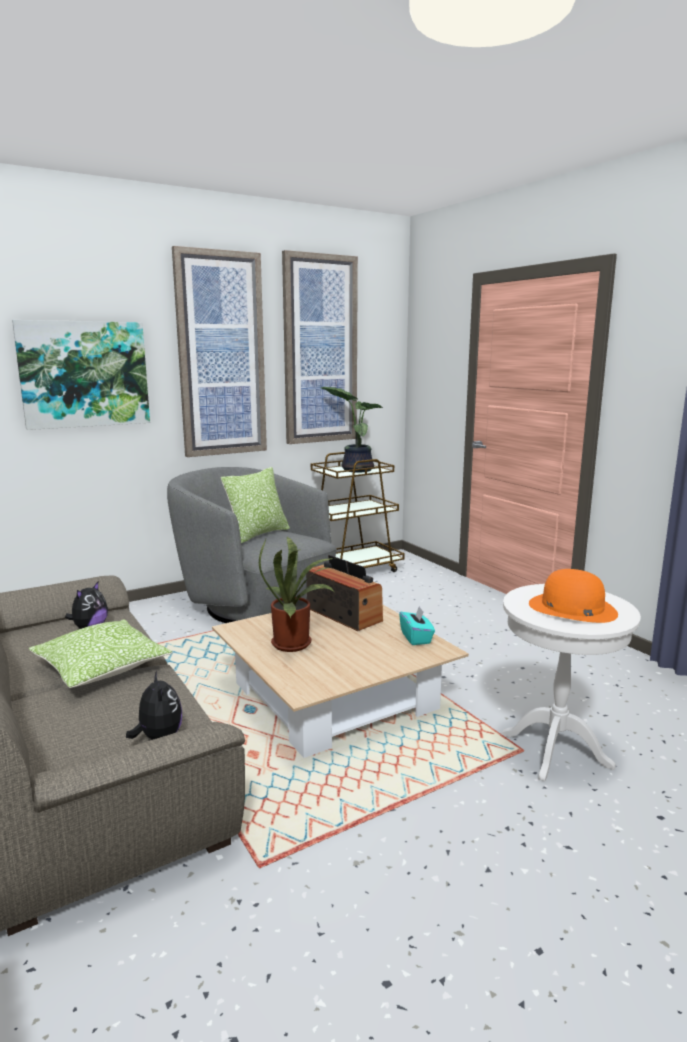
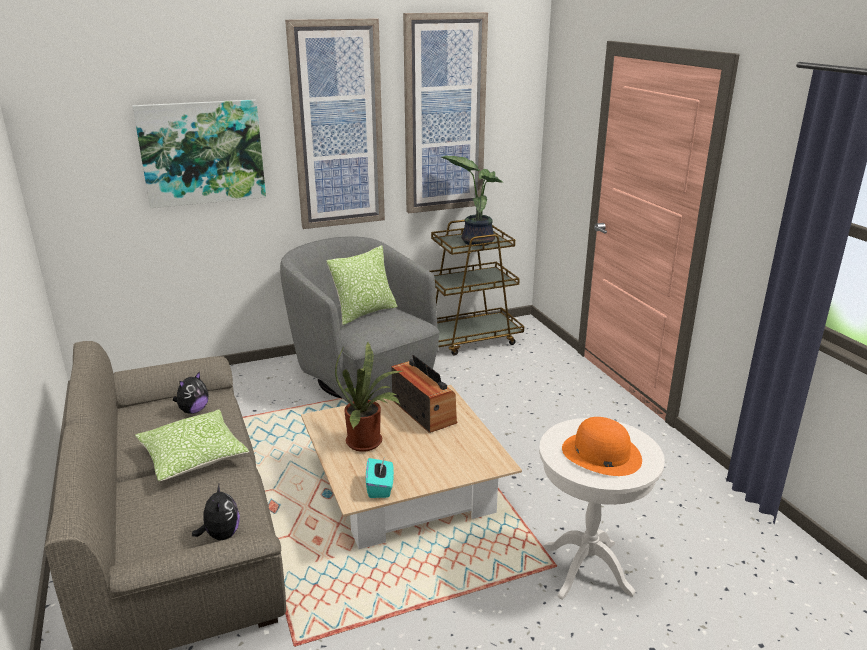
camera: 10 degrees right, 10 degrees up
(416, 638) = (480, 446): turquoise tissue box -> turquoise tissue box (380, 488)

